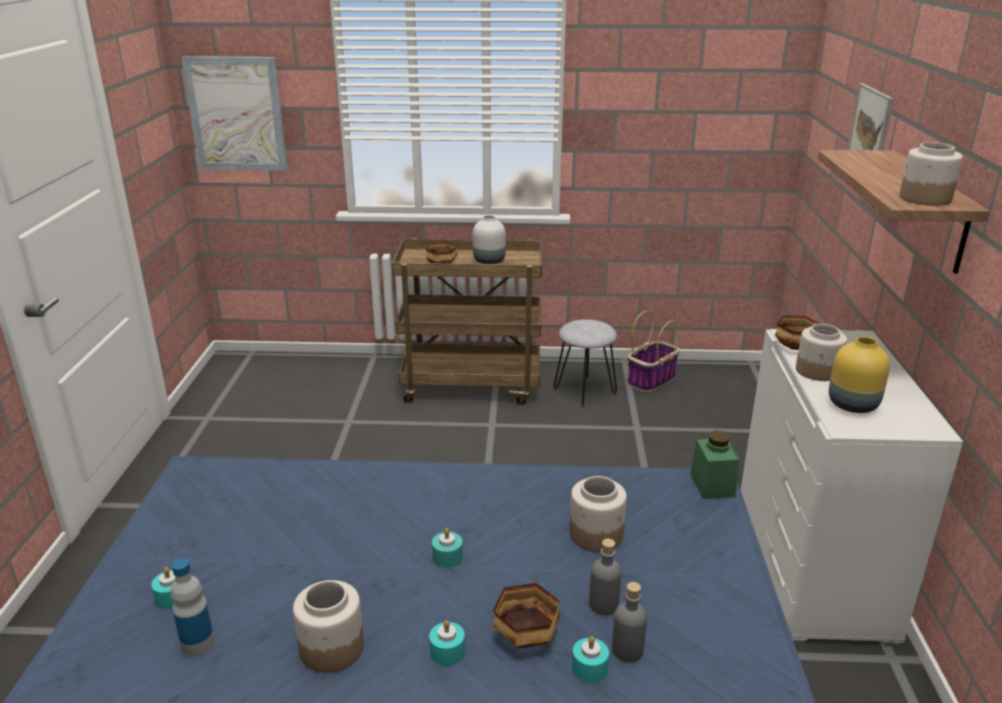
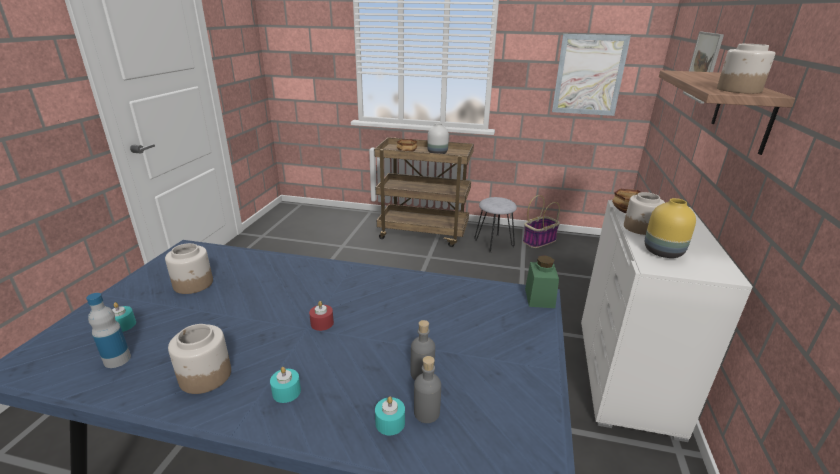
camera: 10 degrees right, 0 degrees up
(236, 114) = (296, 56): picture -> picture (589, 75)
(447, 557) = (322, 323): turquoise candle -> red candle
(527, 638) = (351, 390): bowl -> none
(597, 534) = (438, 321): jar -> jar (193, 284)

